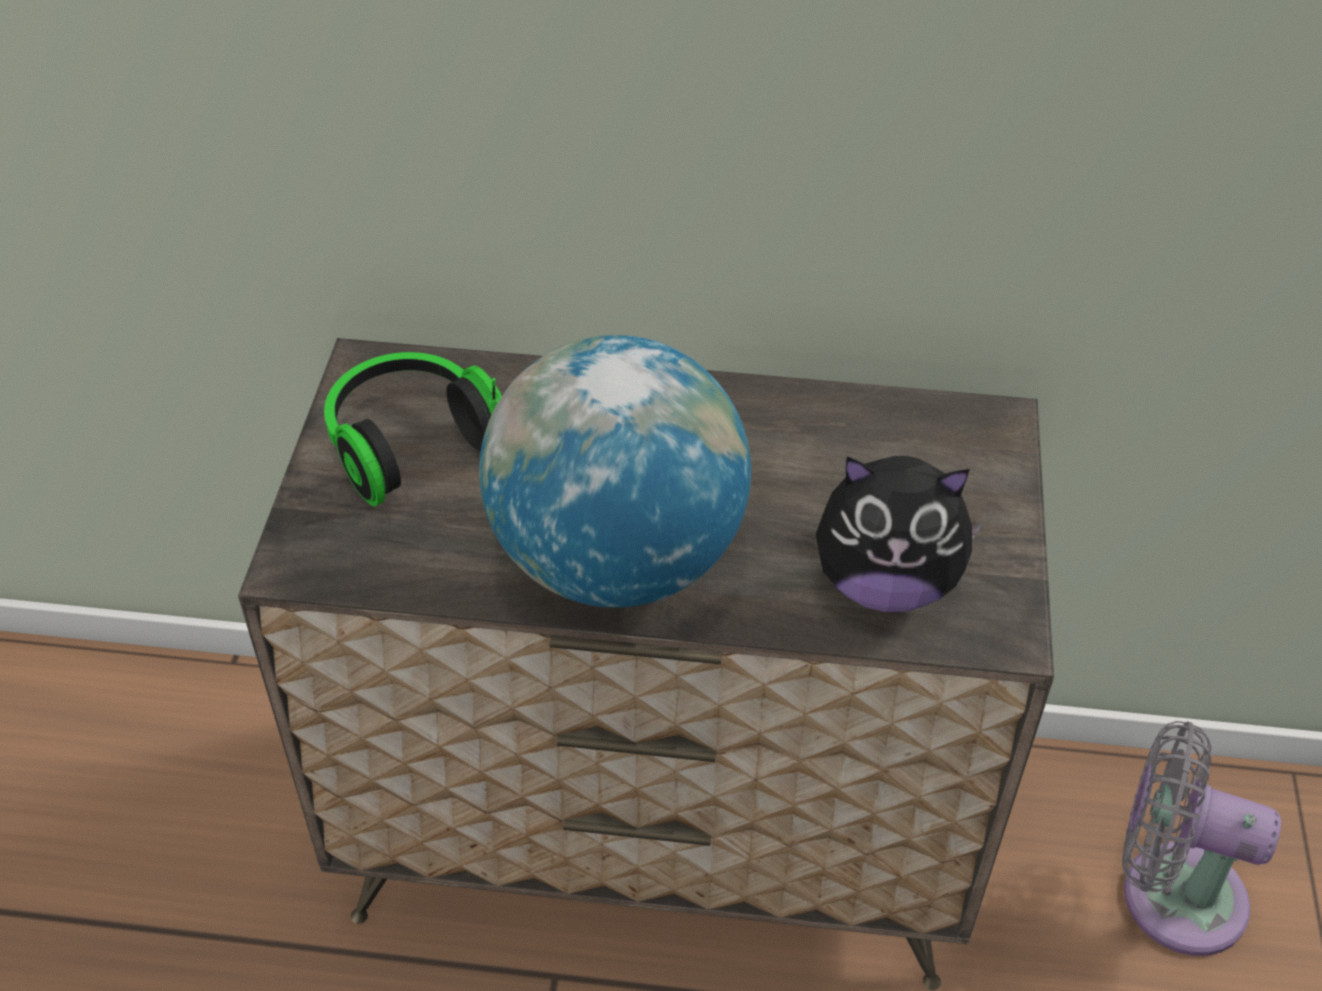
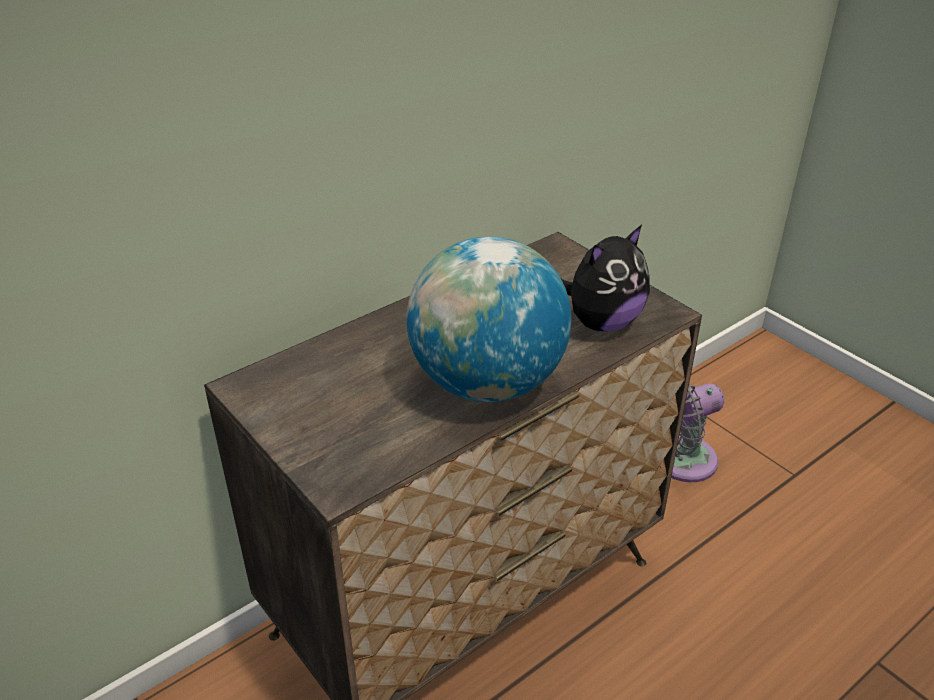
camera: 45 degrees left, 10 degrees down
(409, 442) = (316, 402): headphones -> none

